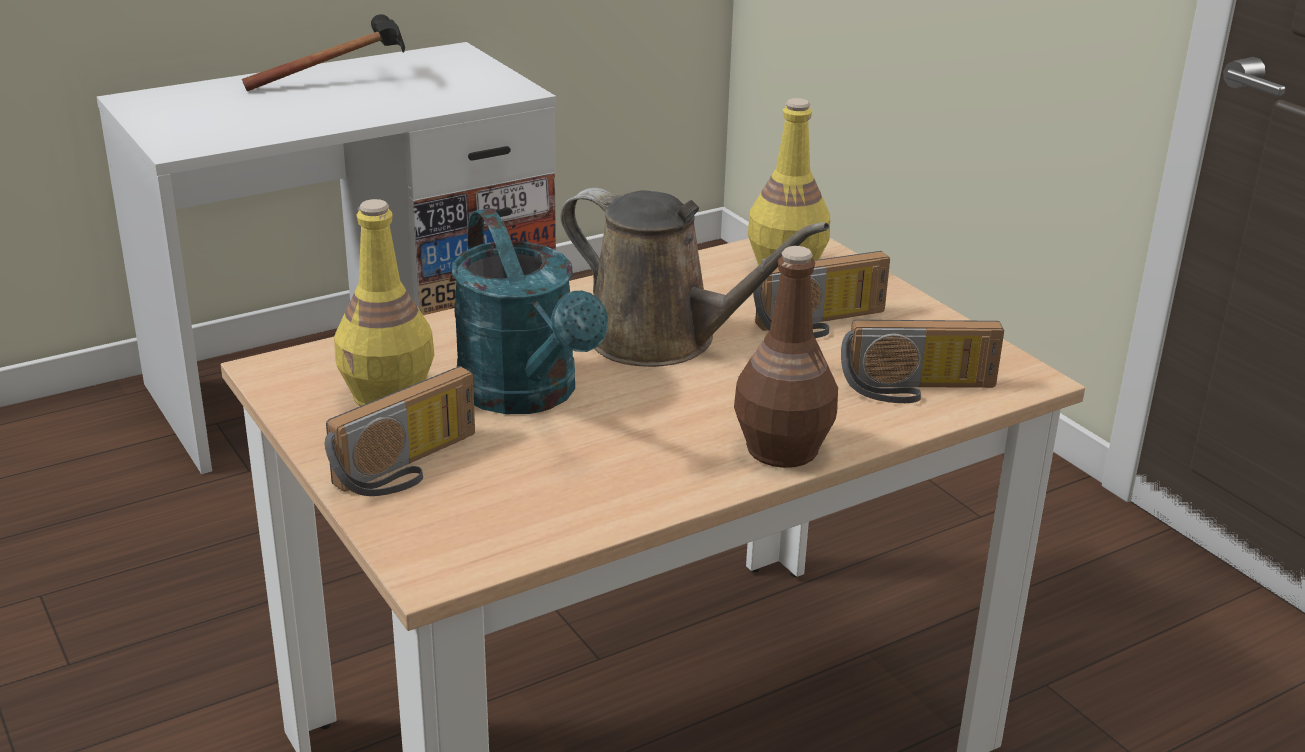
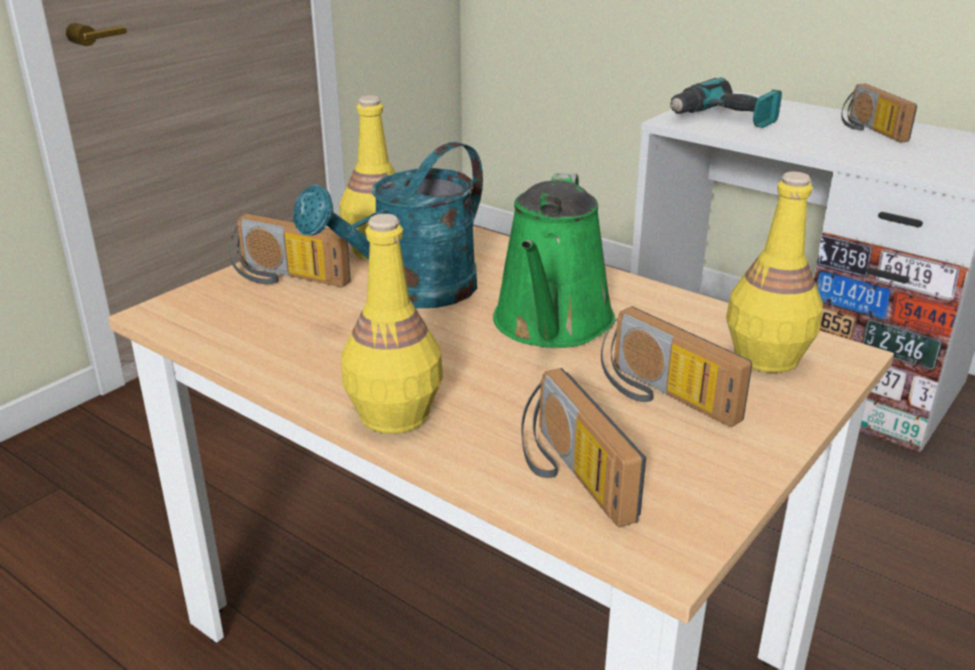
camera: 70 degrees right, 0 degrees up
(213, 124) = (723, 119): none -> power drill
(347, 81) = (869, 130): hammer -> radio
(661, 339) = (552, 325): brown watering can -> green watering can
(782, 450) = (393, 415): brown bottle -> yellow bottle

